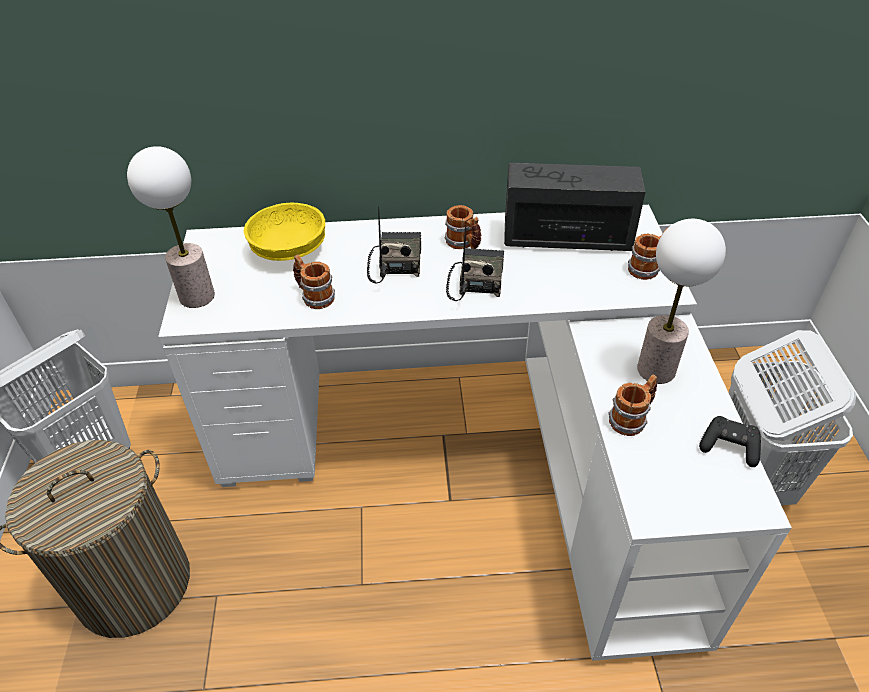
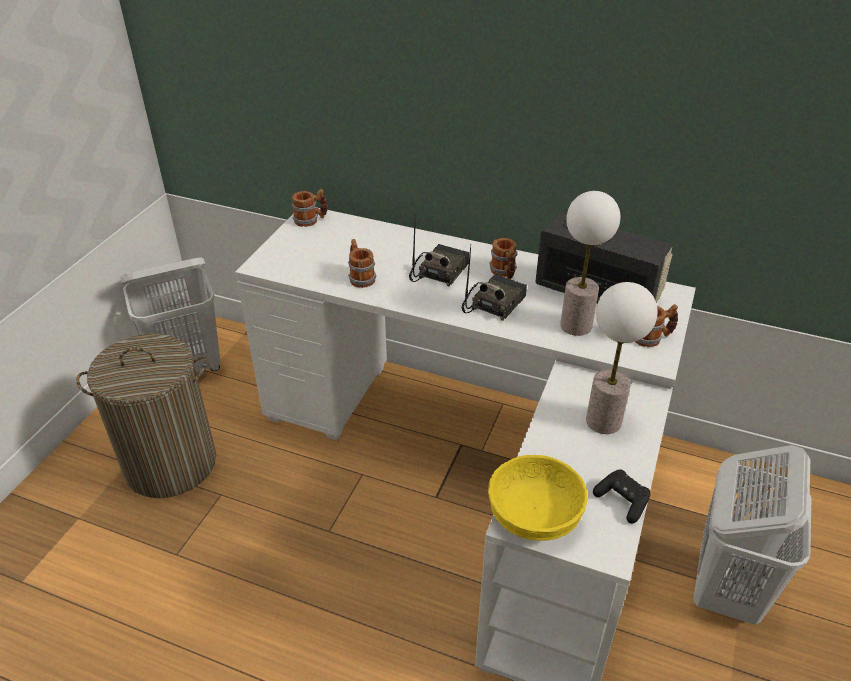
camera: 25 degrees right, 5 degrees down
(197, 296) = (278, 252): table lamp -> table lamp (576, 325)
(290, 249) = (366, 239): yellow bowl -> yellow bowl (536, 514)
(632, 418) = (553, 449): mug -> mug (311, 220)

